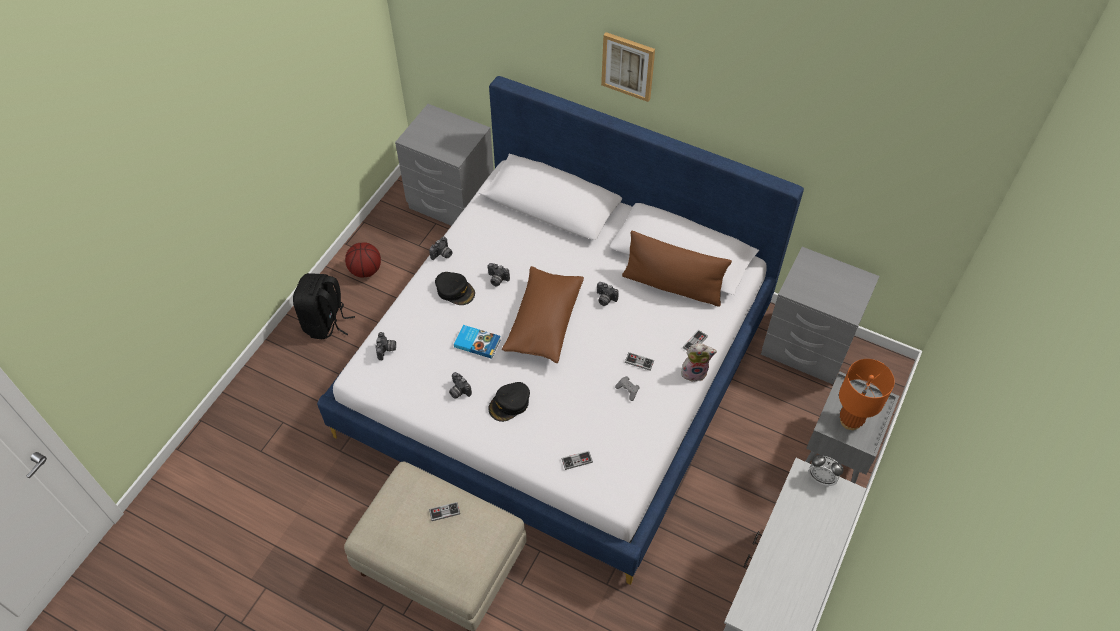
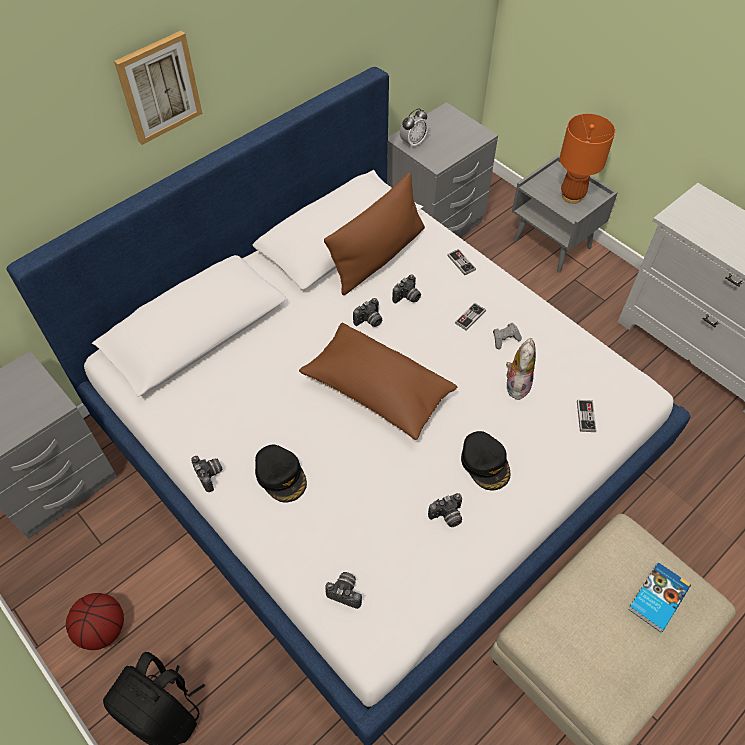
camera: 70 degrees left, 0 degrees up
(444, 512) = (600, 596): game controller -> none
(455, 290) = (281, 475): black cap -> black cap turned 90 degrees clockwise
(477, 342) = (381, 471): book -> book (657, 597)
(497, 280) = (287, 422): camera -> camera (407, 298)
(694, 372) = (498, 275): plush toy -> plush toy (516, 384)
(821, 478) = (681, 207): alarm clock -> alarm clock (413, 142)

